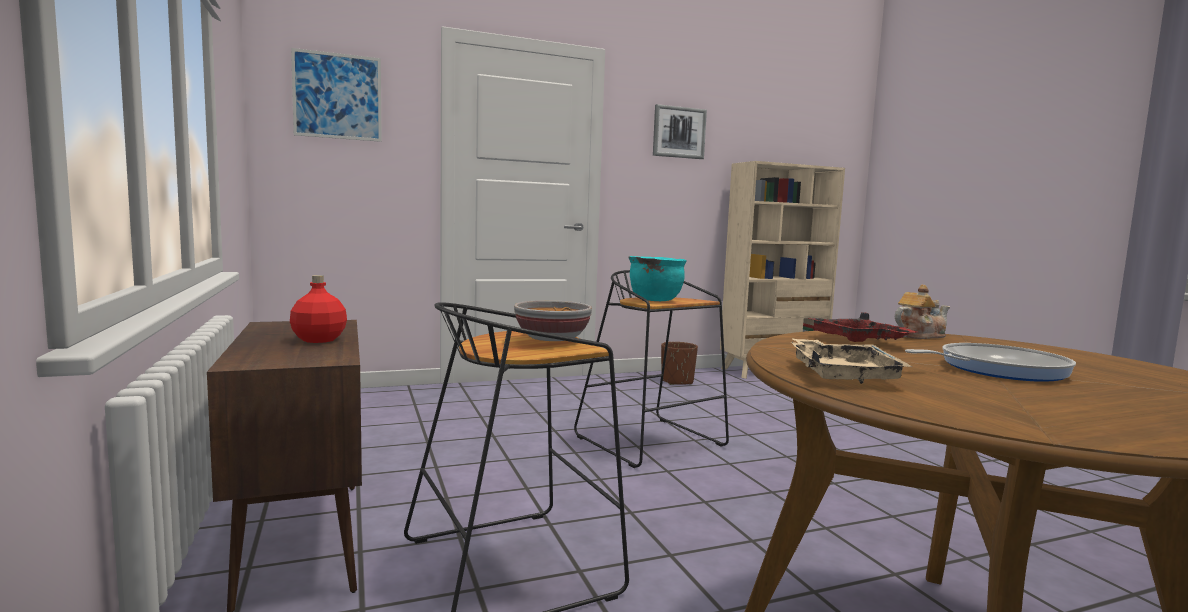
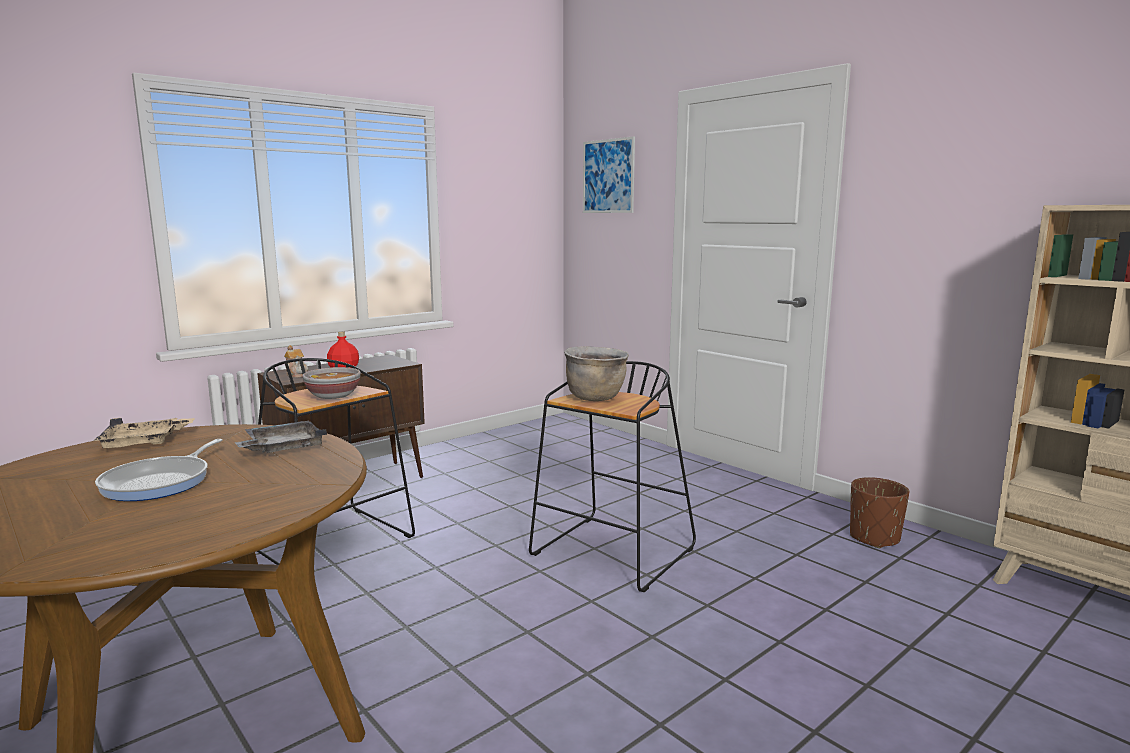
camera: 70 degrees right, 5 degrees up
(655, 300) = (595, 398): turquoise cooking pot -> brown cooking pot
(679, 132) = (965, 162): picture -> none
(858, 341) = (283, 448): red tray -> grey tray
(919, 335) = (329, 468): teapot -> teapot (297, 374)
(996, 369) = (161, 482): frying pan -> frying pan turned 45 degrees clockwise

